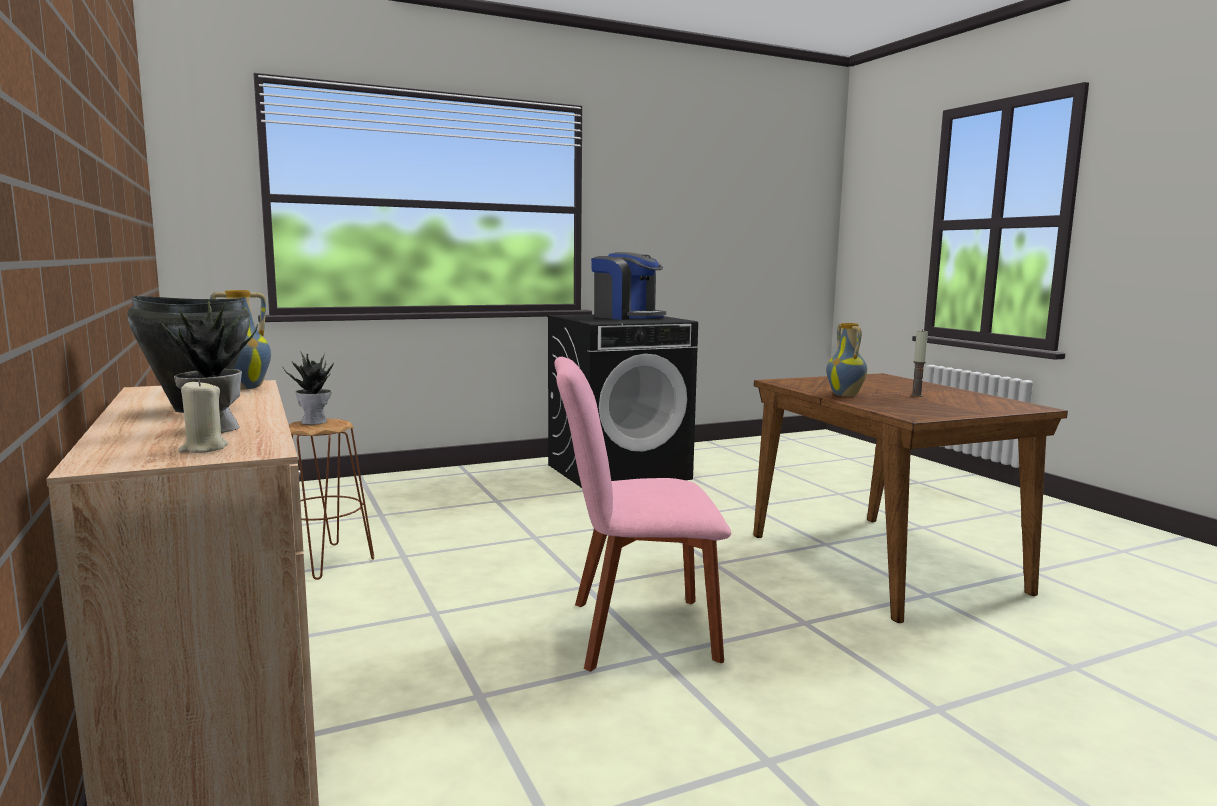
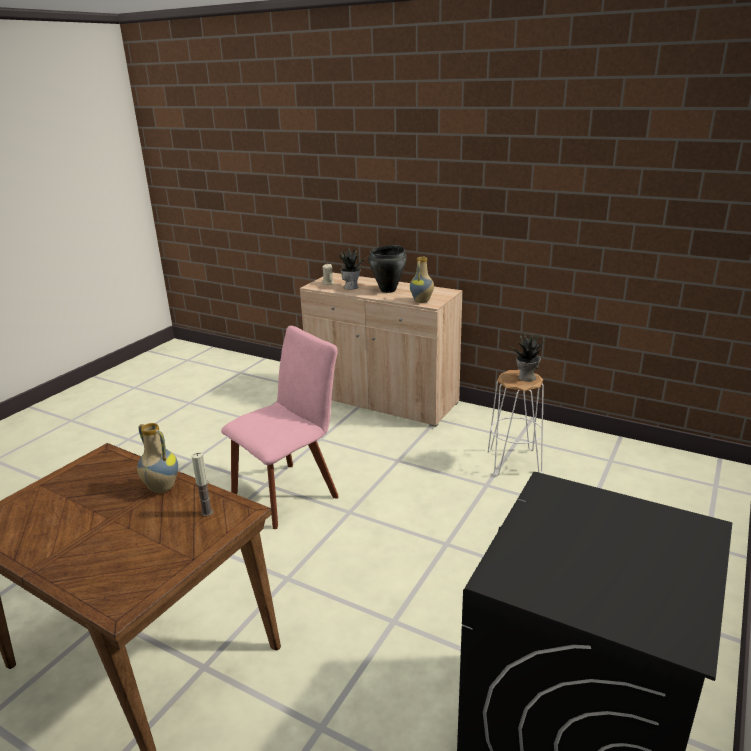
camera: 145 degrees right, 15 degrees up
(325, 561) = (514, 462): brown stool -> white stool
(627, 317) = (609, 567): coffee machine -> none
(916, 395) = (88, 518): candle -> candle (207, 512)

